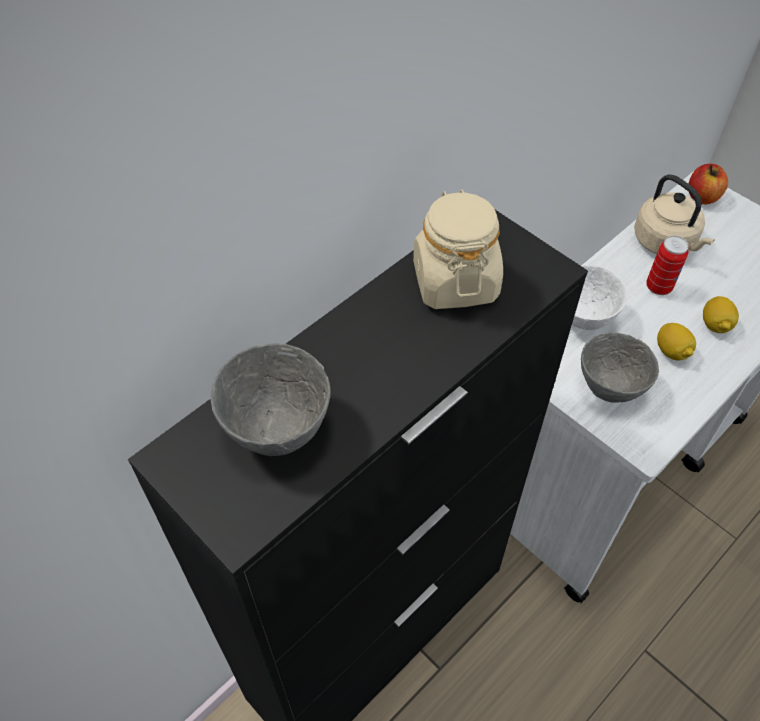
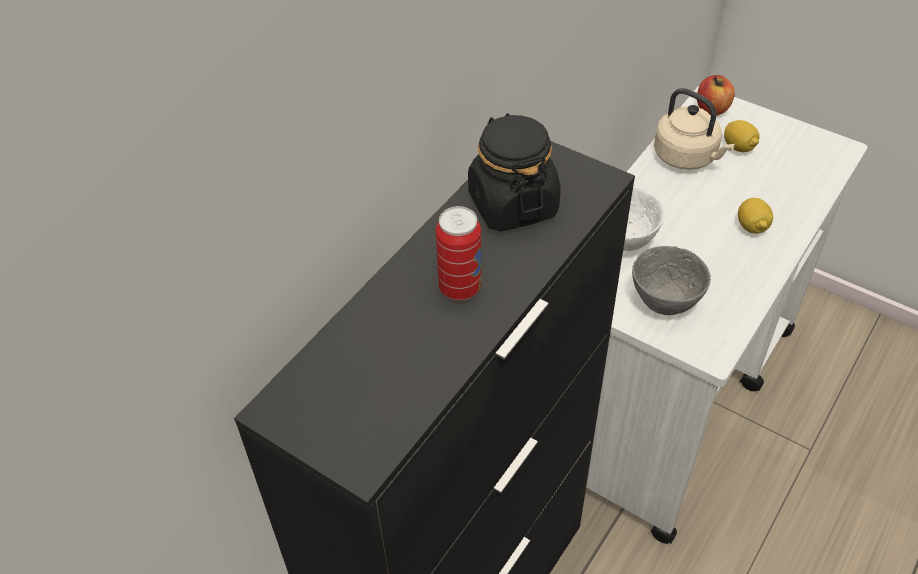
camera: 10 degrees left, 5 degrees down
(275, 430) = (374, 366): grey bowl -> none
(454, 281) = (512, 204): beige jar -> black jar
(658, 287) = (690, 200): can -> can (460, 288)
(671, 351) = (716, 258): lemon -> lemon (738, 147)

